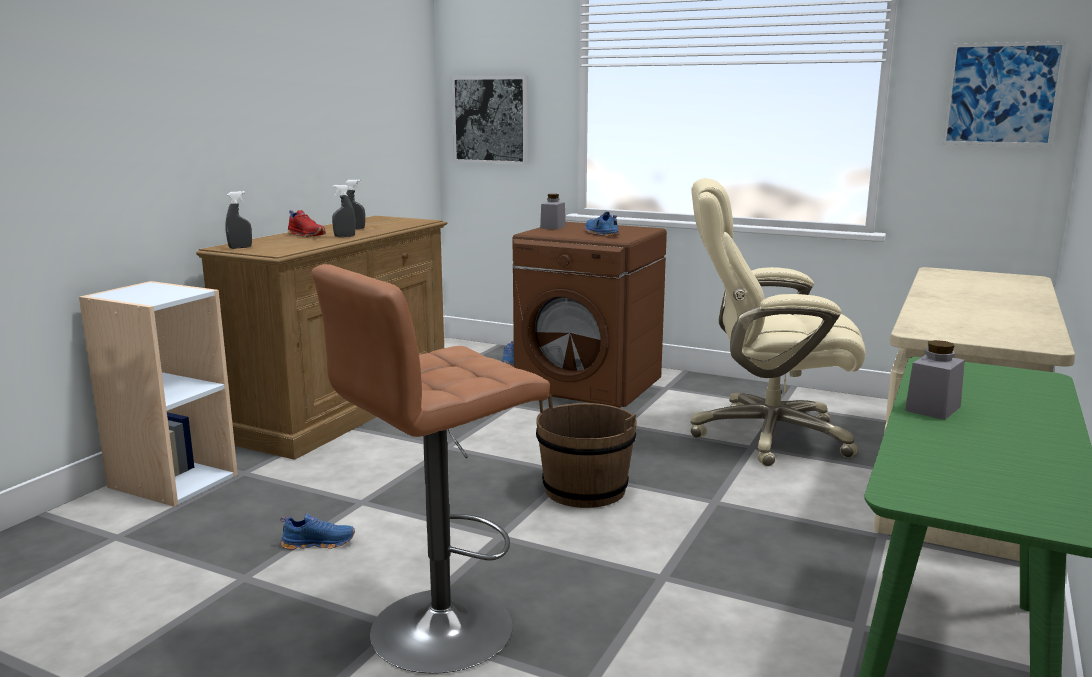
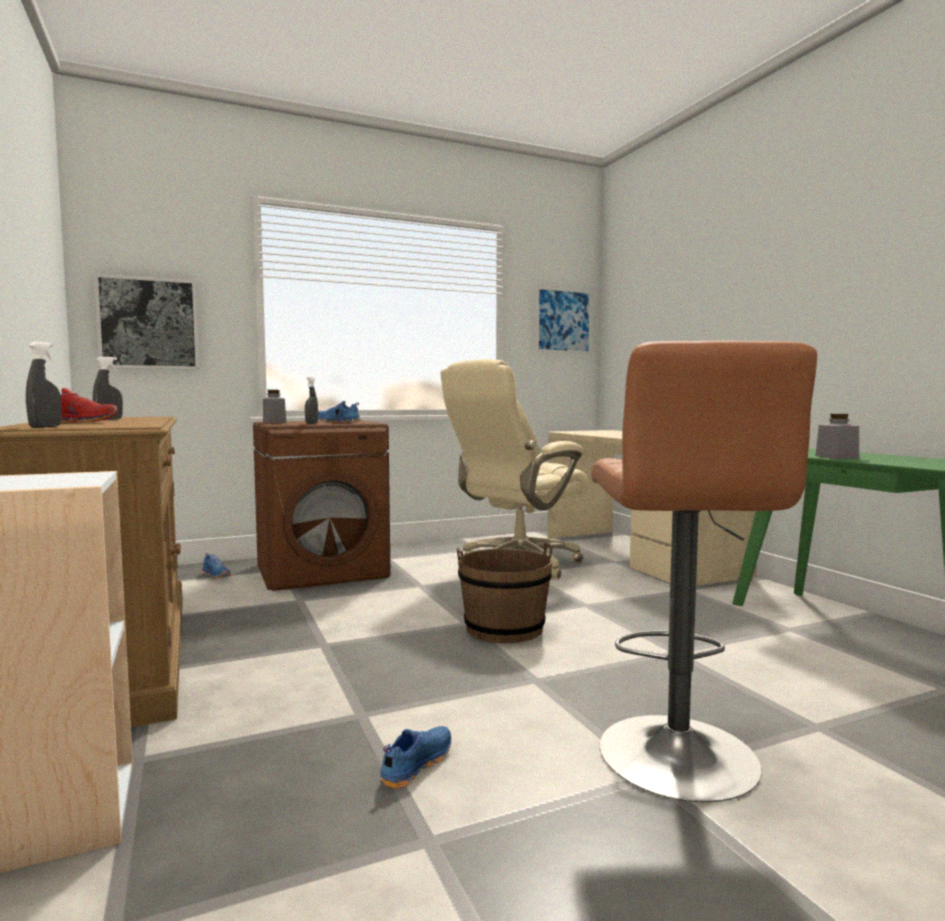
camera: 50 degrees left, 10 degrees down
(344, 236) = (137, 421): grey spray bottle -> grey spray bottle (311, 423)

